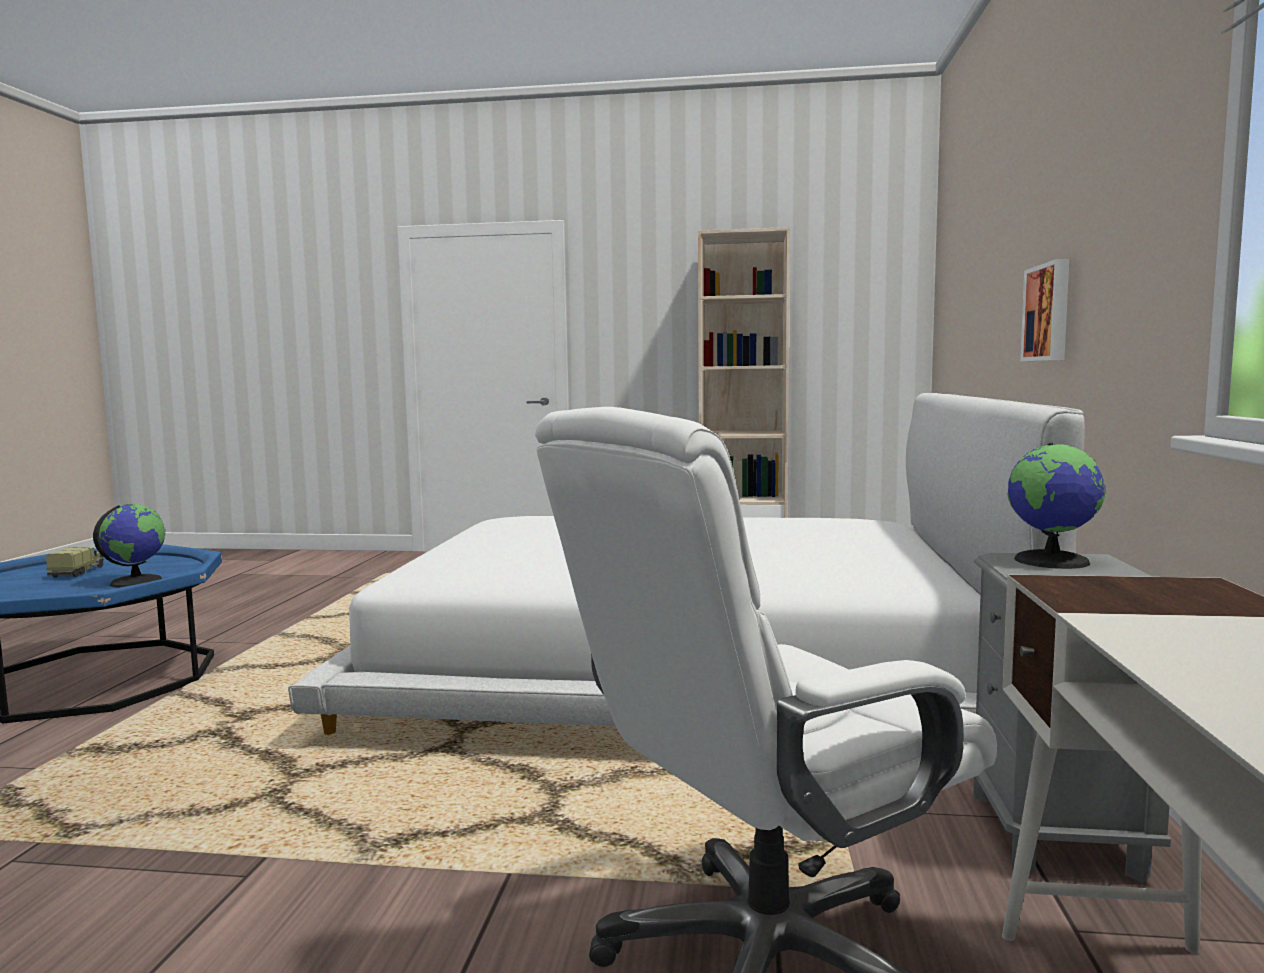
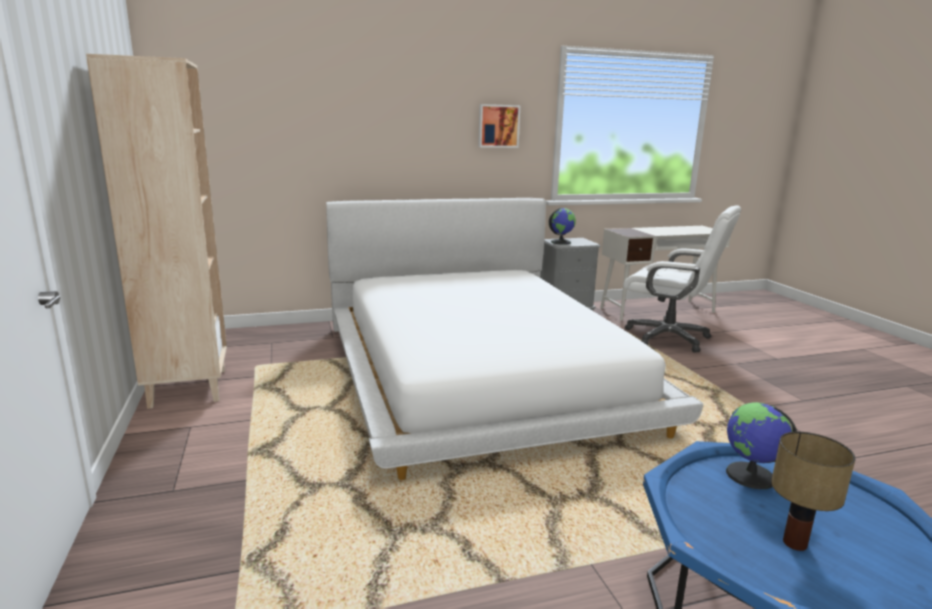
camera: 115 degrees left, 10 degrees up
(78, 572) = (796, 543): toy truck -> table lamp
(1049, 313) = (426, 158): picture -> picture (498, 126)

